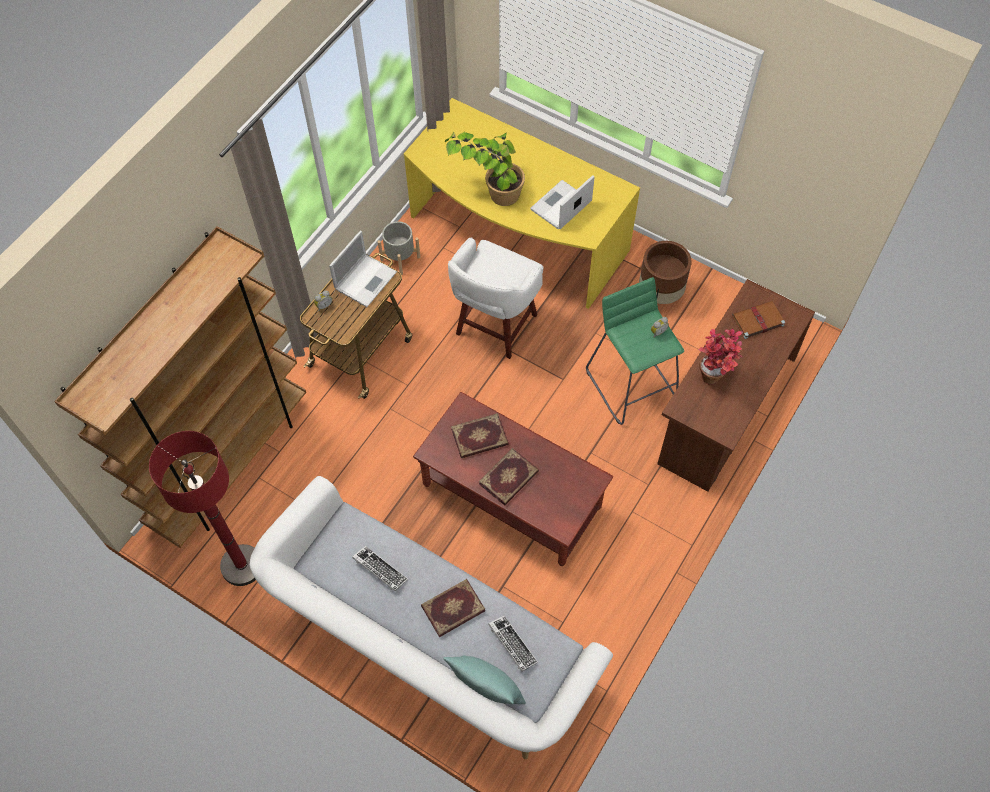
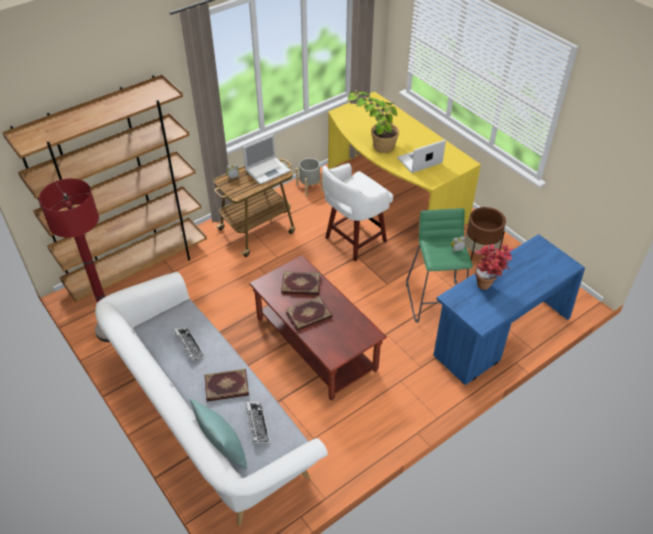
camera: 20 degrees right, 15 degrees down
(724, 410) = (500, 336): brown desk -> blue desk
(757, 321) = (535, 260): brown book -> none

